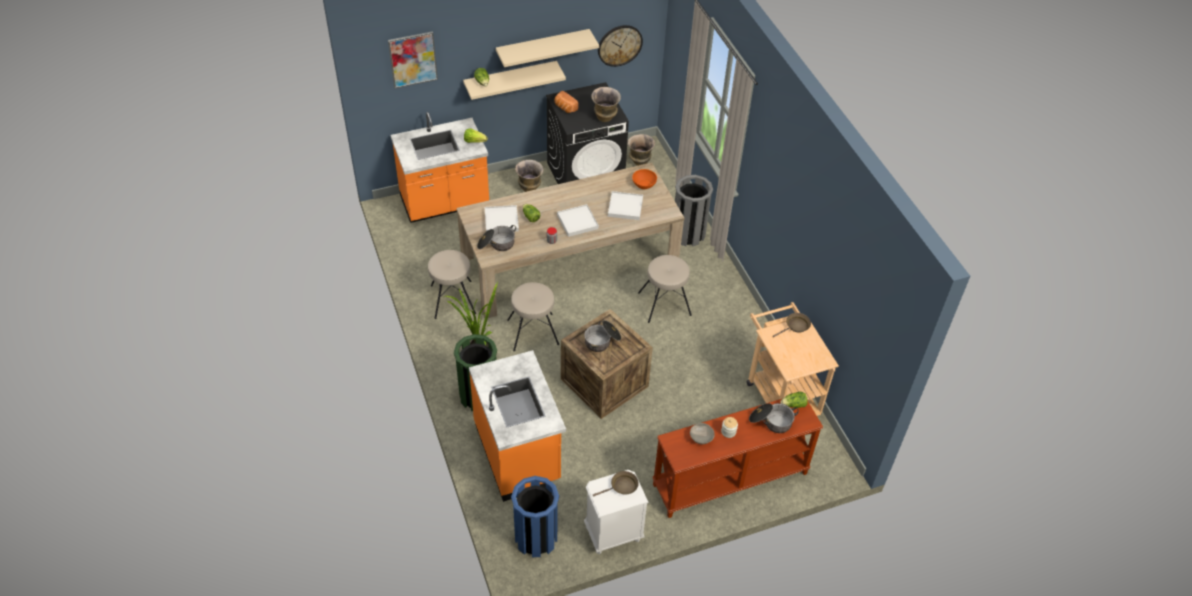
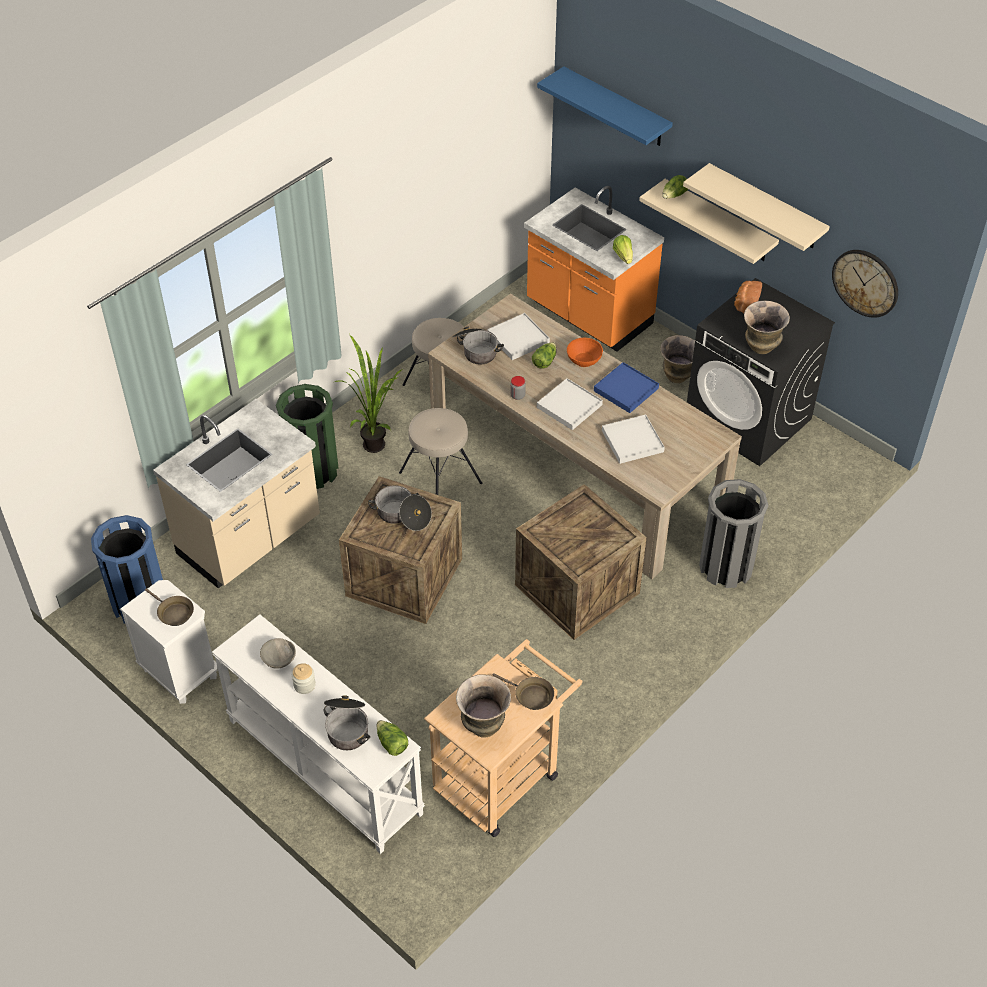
camera: 65 degrees right, 0 degrees up
(413, 59) = (616, 107): picture -> blue shelf
(518, 453) = (250, 539): orange counter -> beige counter
(581, 192) = (626, 389): none -> blue tray
(639, 162) = (820, 464): vase -> vase (483, 725)
(644, 184) = (690, 444): orange bowl -> orange bowl (583, 360)
(664, 304) = (576, 589): beige stool -> crate
(730, 480) = (323, 767): brown console table -> white console table

